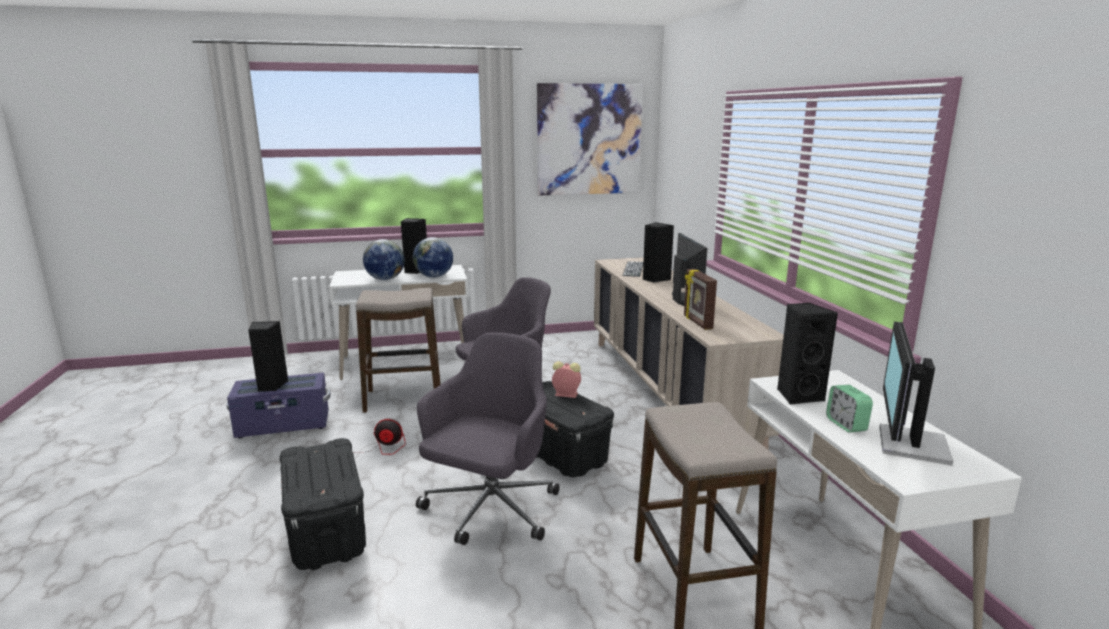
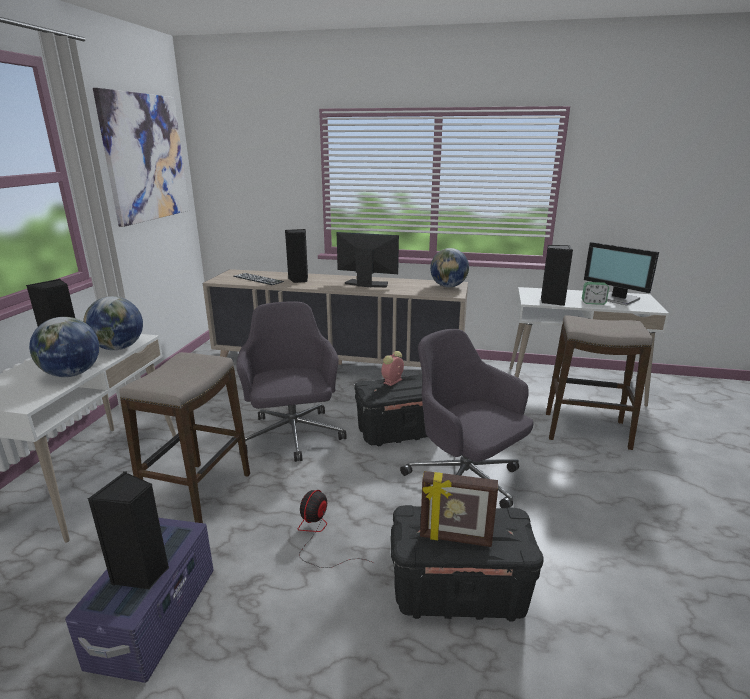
camera: 65 degrees left, 5 degrees up
(697, 322) = (417, 291): picture frame -> picture frame (455, 539)
(746, 332) = (448, 286): none -> globe

